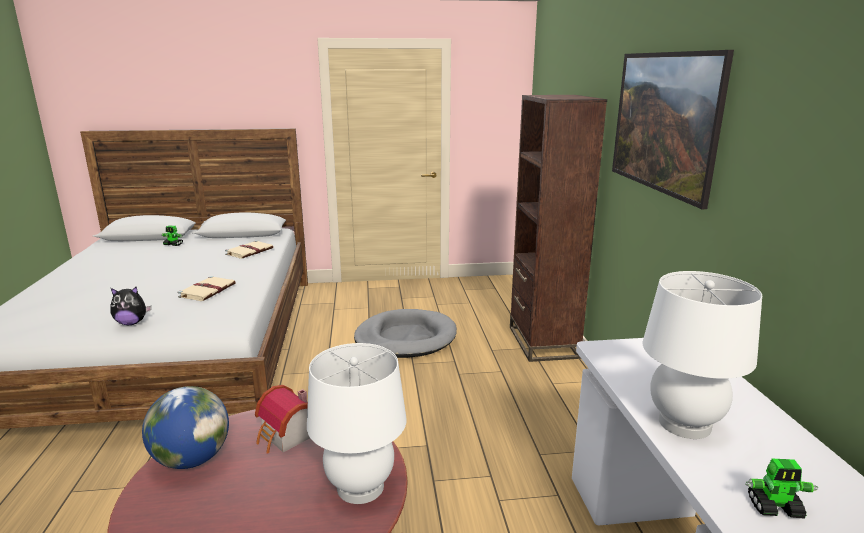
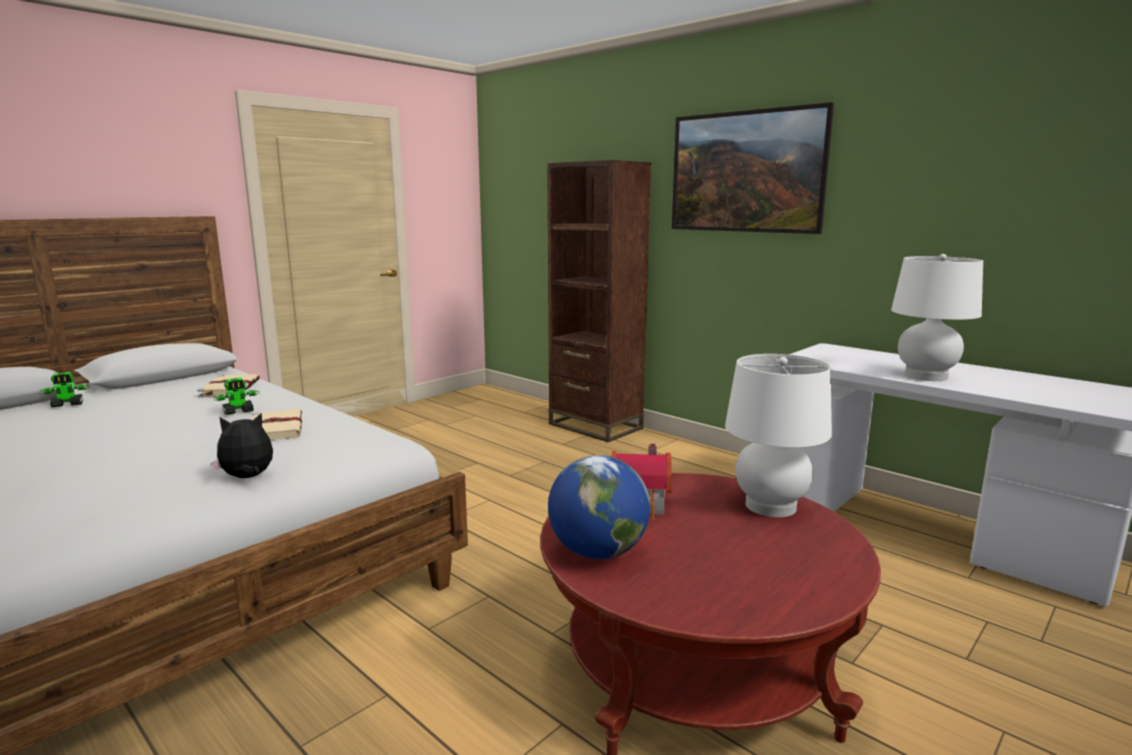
camera: 40 degrees left, 5 degrees down
(132, 323) = (247, 478): plush toy -> plush toy turned 150 degrees counterclockwise
(405, 338) = (463, 458): grey dog bed -> none
(775, 507) = (1036, 391): toy robot -> toy robot (239, 412)

